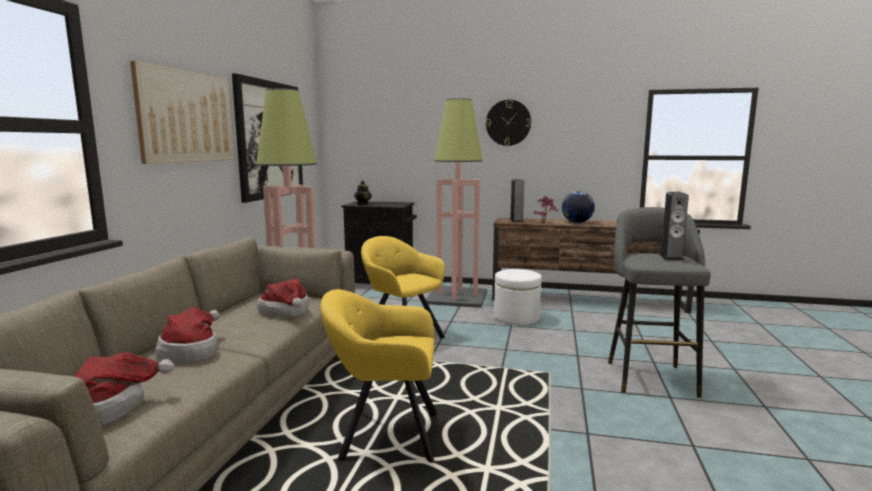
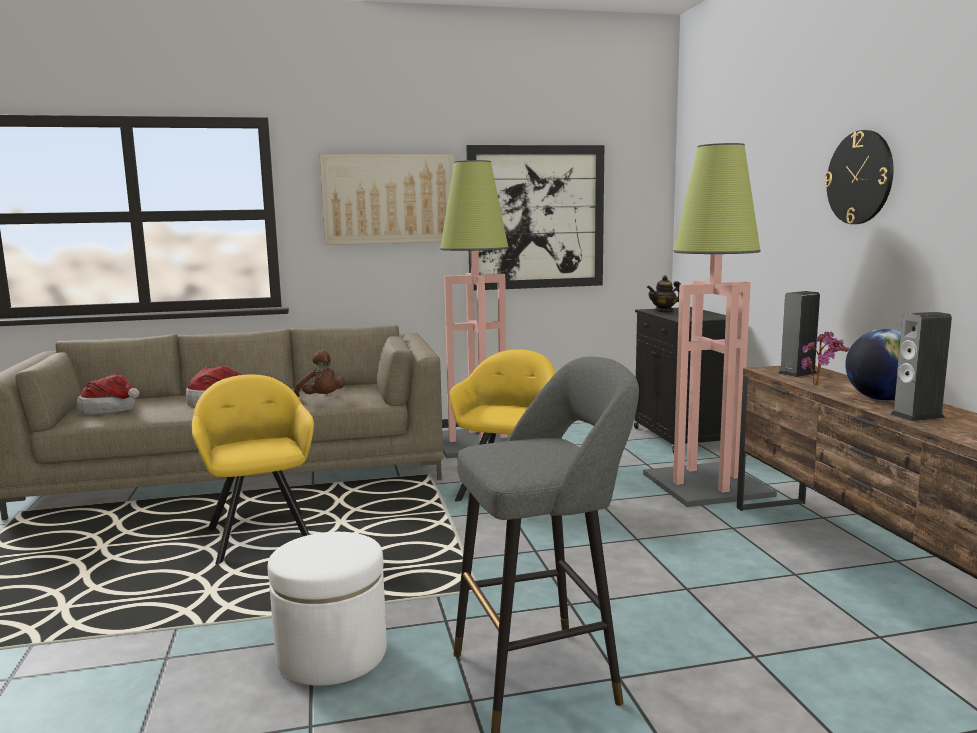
camera: 65 degrees right, 0 degrees up
(286, 312) = (321, 399): hat -> brown plush toy
(516, 317) = (679, 537): white ottoman -> white ottoman (332, 654)
(671, 257) = (541, 456): speaker -> speaker (917, 416)

